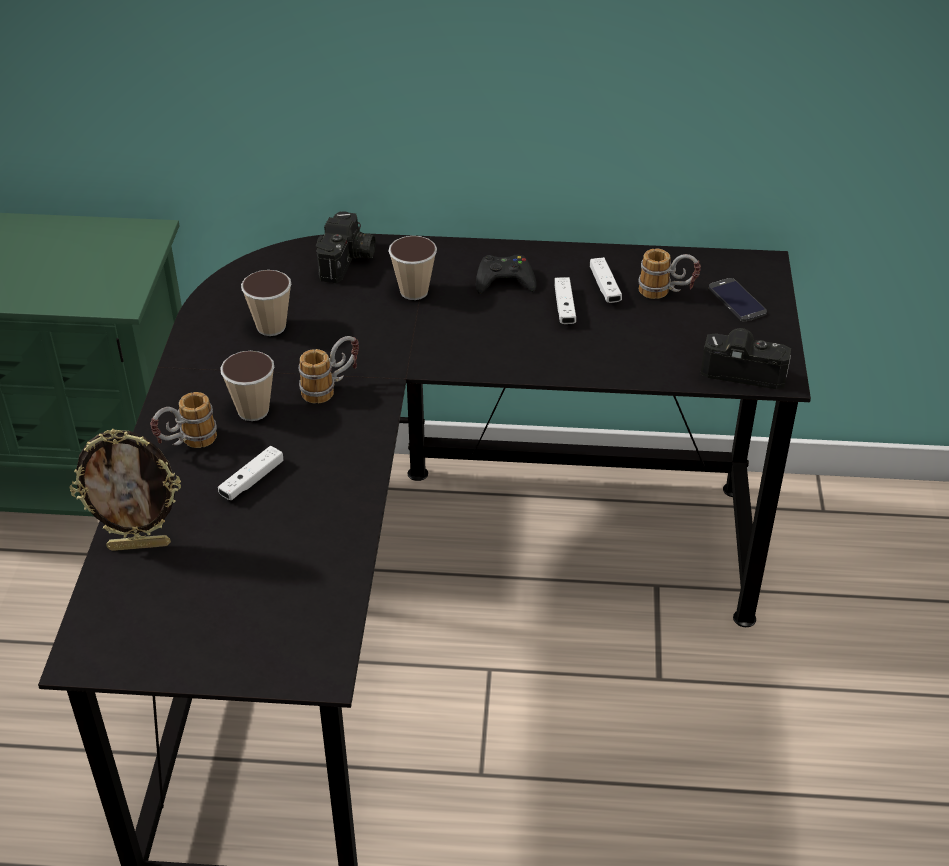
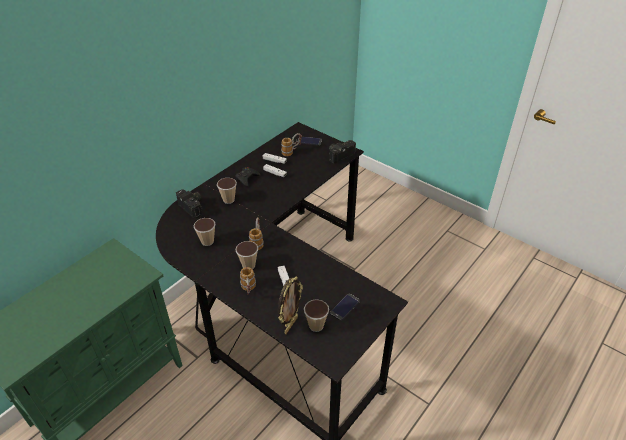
camera: 55 degrees left, 0 degrees up
(163, 584) = (316, 326): none -> cup
(248, 603) = (345, 307): none -> phone

